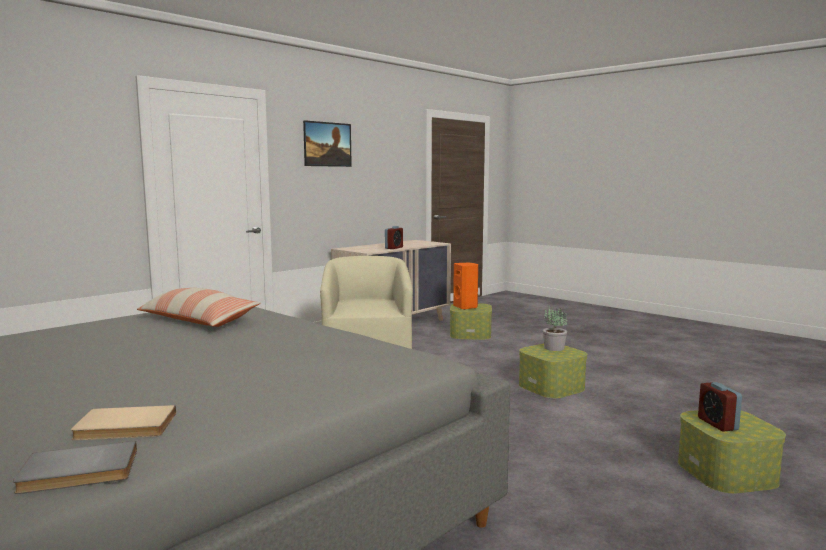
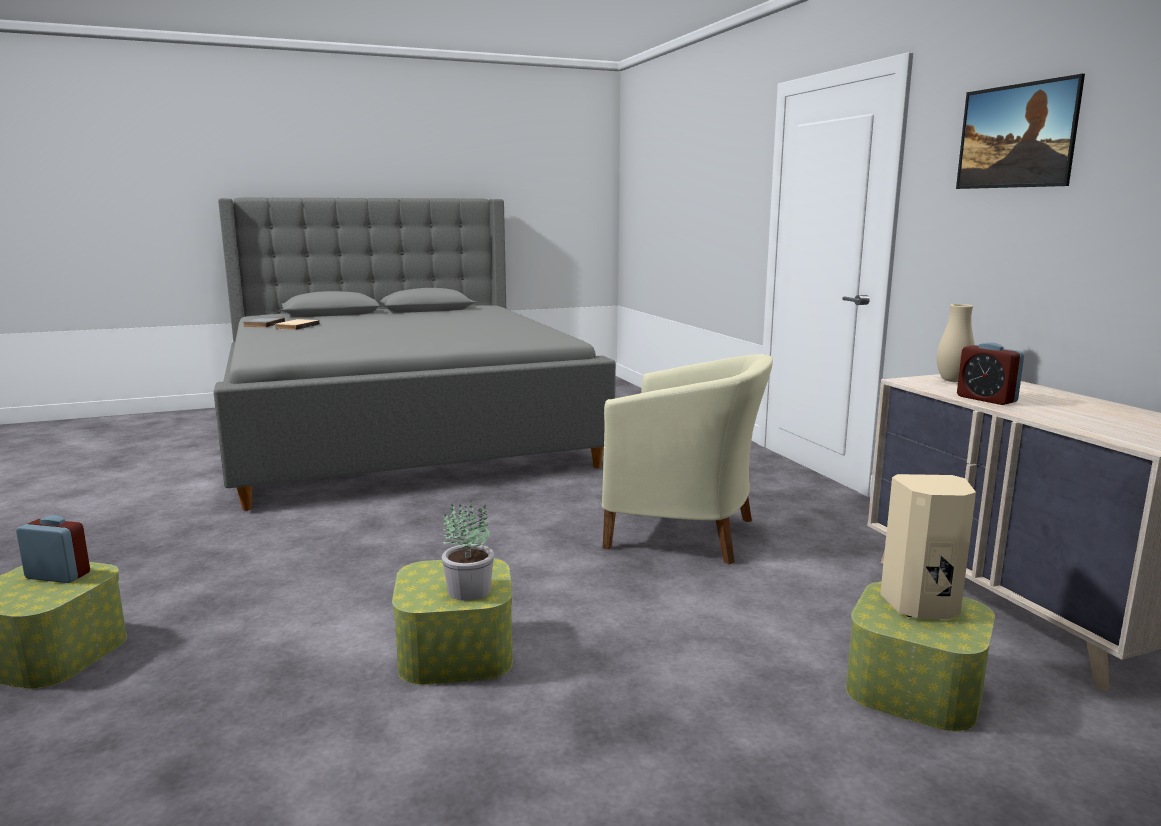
camera: 115 degrees right, 5 degrees up
(198, 320) = (496, 335): pillow -> none
(360, 249) = (952, 380): none -> beige vase
(466, 307) = (921, 607): orange speaker -> beige speaker

